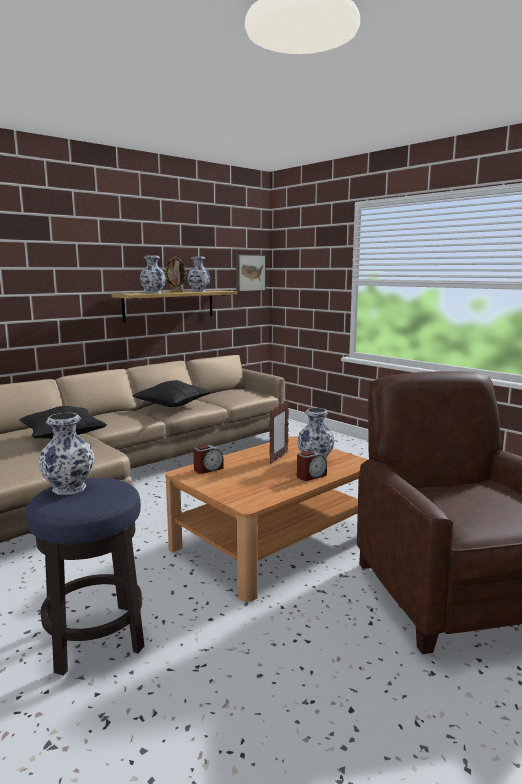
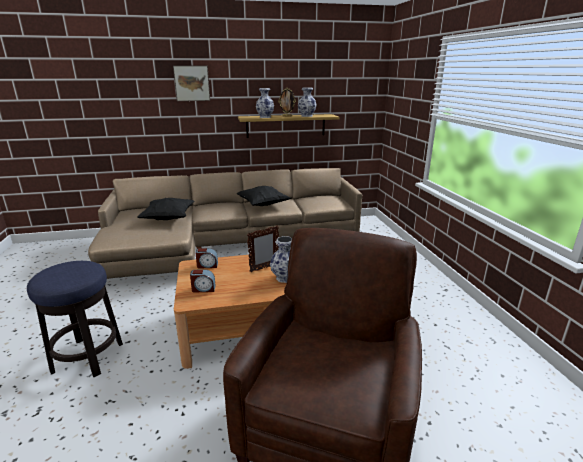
camera: 30 degrees right, 10 degrees up
(68, 488) = (65, 267): vase -> none
(249, 273) = (364, 99): picture -> picture (192, 83)
(311, 476) = (261, 291): alarm clock -> alarm clock (203, 289)

